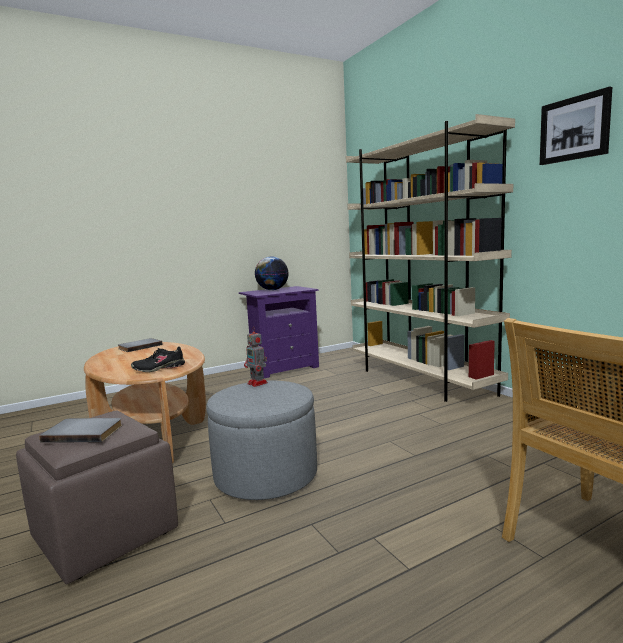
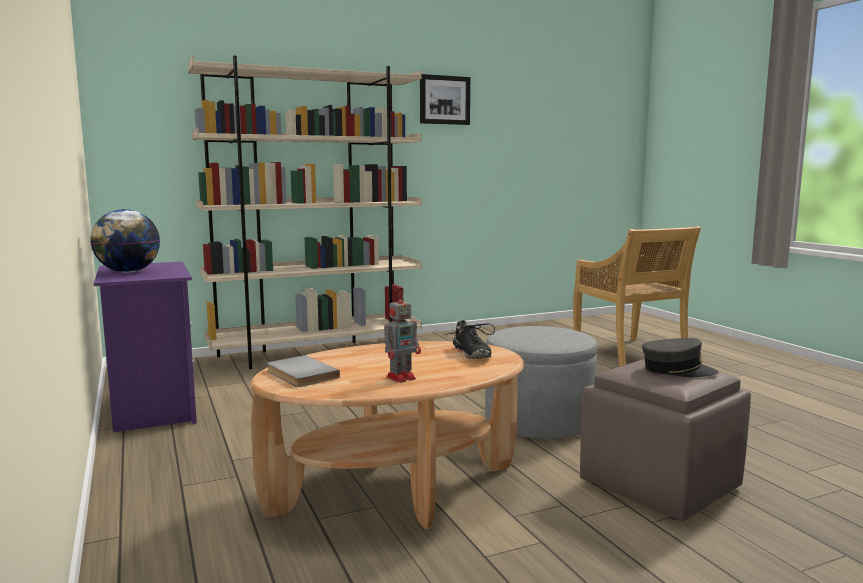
camera: 85 degrees left, 0 degrees up
(84, 432) = (677, 370): grey book -> grey cap
(258, 383) = (509, 335): toy robot -> toy robot (402, 377)

